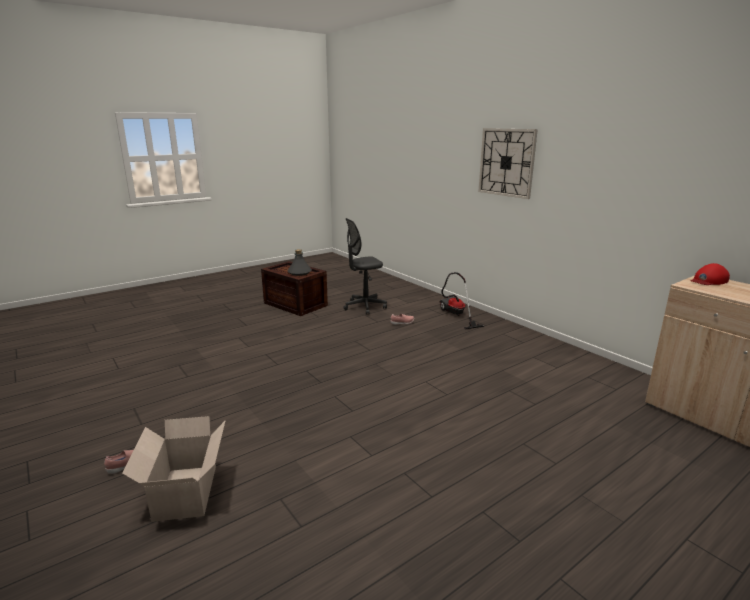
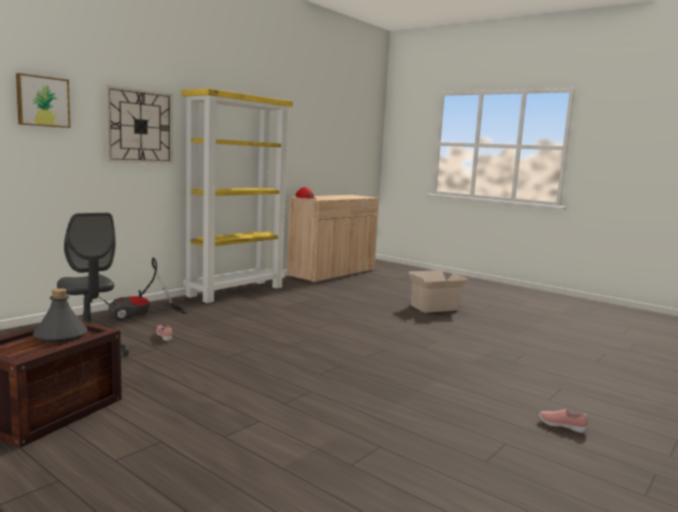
camera: 105 degrees left, 10 degrees down
(184, 494) = (553, 392): cardboard box -> cardboard box (436, 307)
(448, 145) = (42, 101): none -> picture
(559, 350) = (236, 291): none -> yellow bookcase

